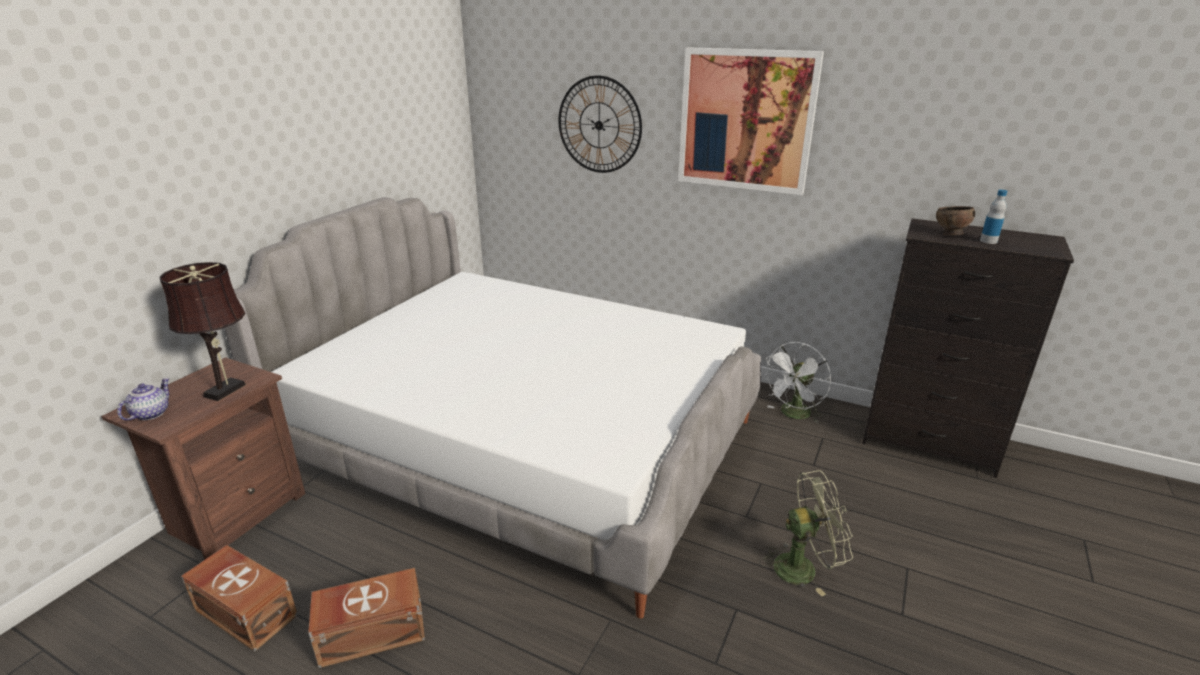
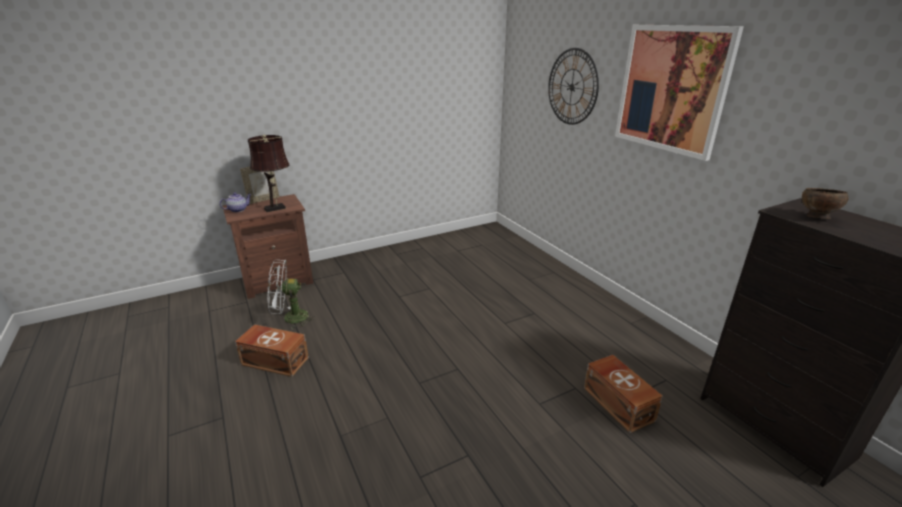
camera: 35 degrees right, 0 degrees up
(179, 382) = (263, 200): none -> picture frame
(246, 611) = (241, 325): brown storage box -> brown storage box (618, 403)
(522, 443) = (442, 299): bed -> none
(793, 415) = (657, 354): white fan -> white fan (290, 318)
(803, 567) = (545, 456): green fan -> none
(988, 241) = (854, 231): bottle -> none

